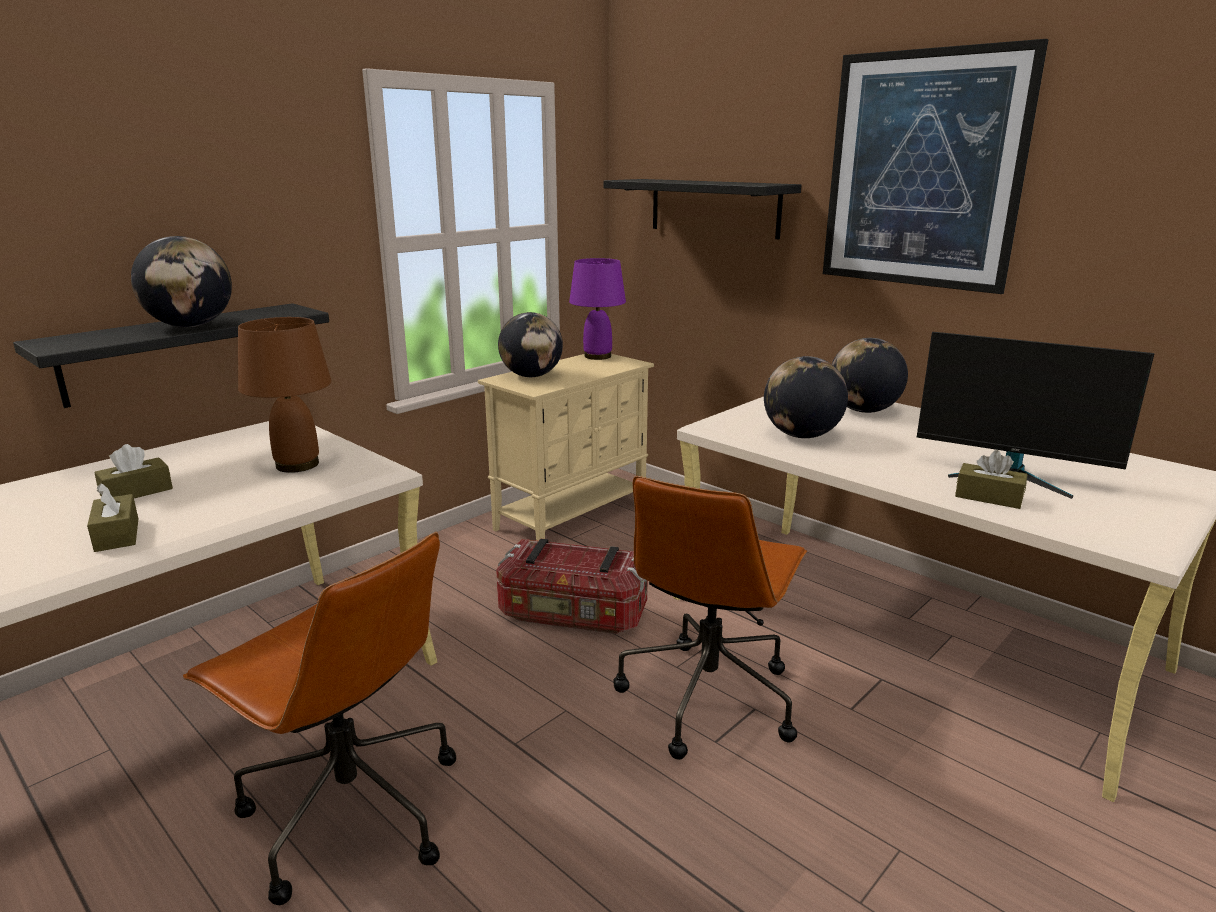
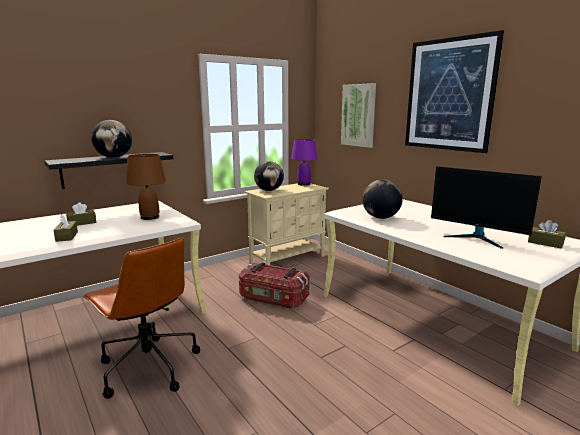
camera: 10 degrees right, 5 degrees down
(708, 696) = (324, 338): brown office chair -> none
(714, 207) = (358, 115): black shelf -> picture
(863, 410) = (418, 209): globe -> none
(988, 497) = (458, 245): brown tissue box -> brown tissue box (545, 243)

